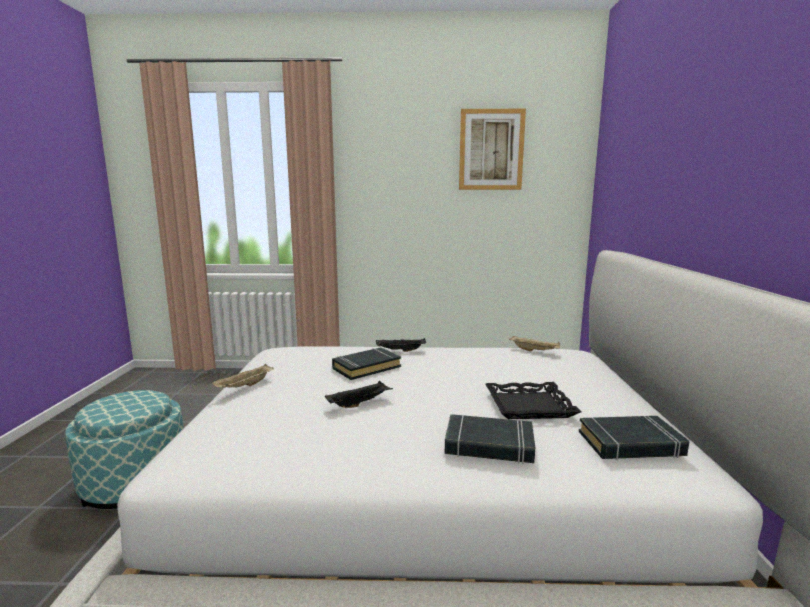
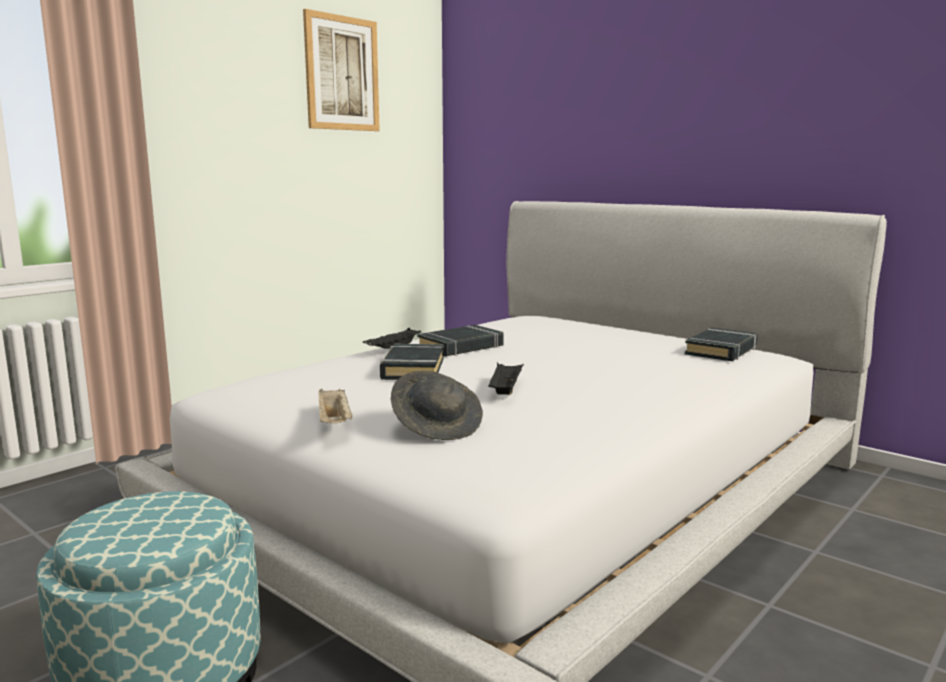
camera: 50 degrees left, 0 degrees up
(262, 411) = (437, 426): none -> grey hat
(489, 445) = (667, 377): black book -> black book (461, 347)
(529, 405) = (619, 351): black tray -> none
(535, 351) = (508, 320): beige tray -> none

